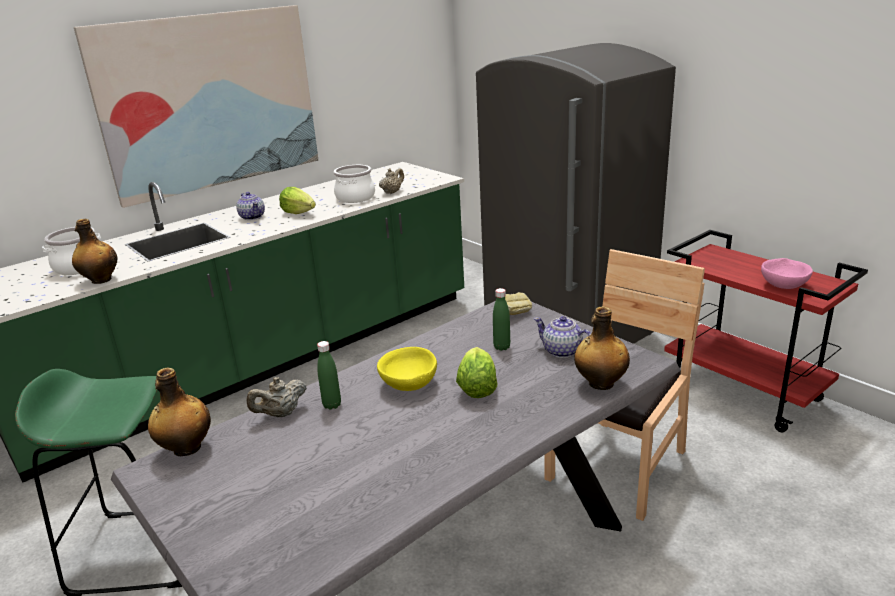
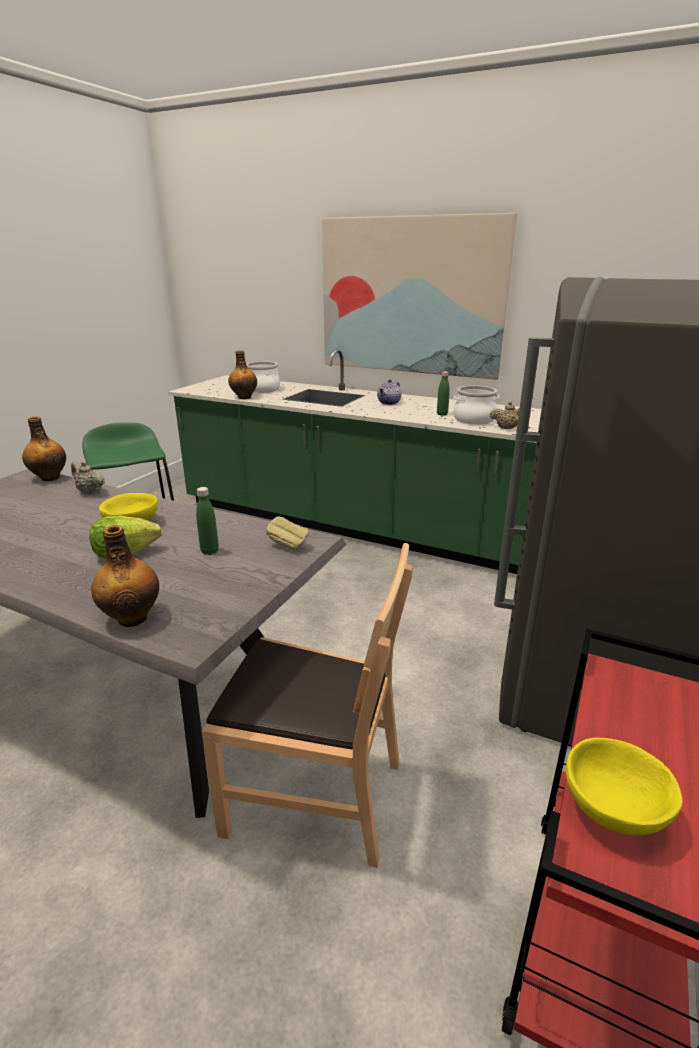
camera: 65 degrees right, 0 degrees up
(298, 213) = (413, 412): lettuce -> none
(332, 405) = (100, 504): green bottle -> green bottle (442, 414)
(562, 351) = (206, 585): teapot -> none
(784, 286) = (613, 809): pink bowl -> yellow bowl

